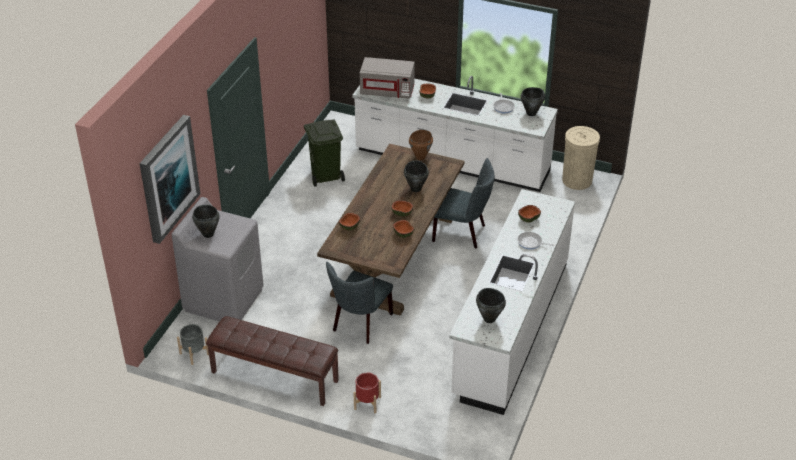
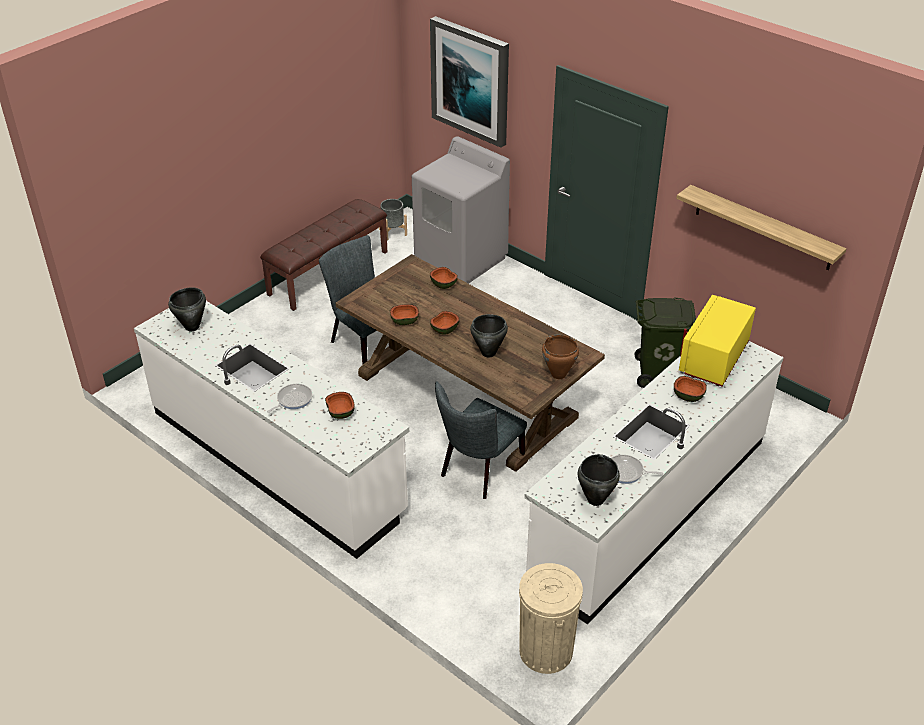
camera: 110 degrees right, 0 degrees up
(208, 234) = (456, 166): black cooking pot -> none
(297, 47) = (763, 228): none -> shelf
(367, 403) = (248, 323): red planter -> none
(387, 91) = (714, 359): grey microwave -> yellow microwave

